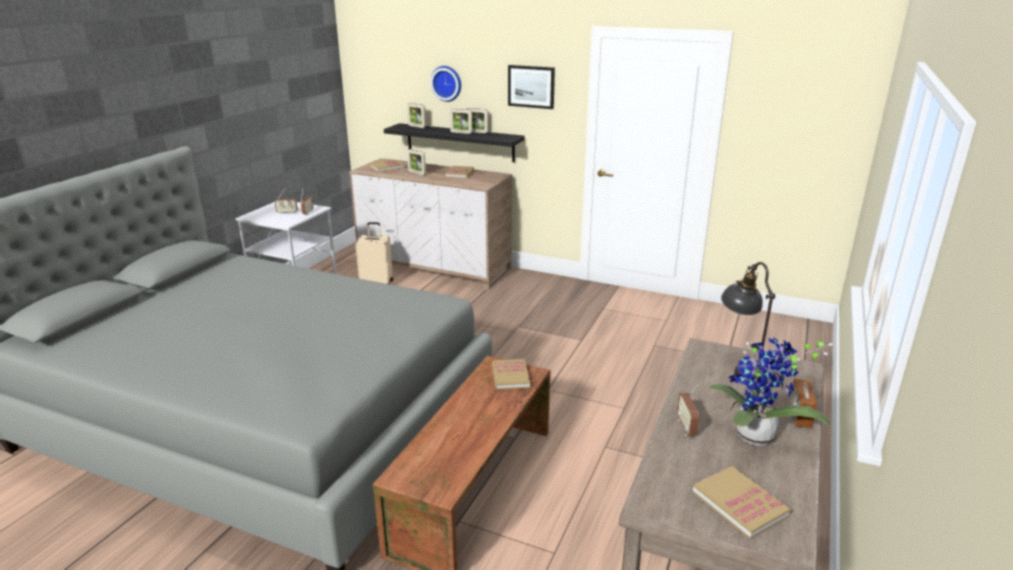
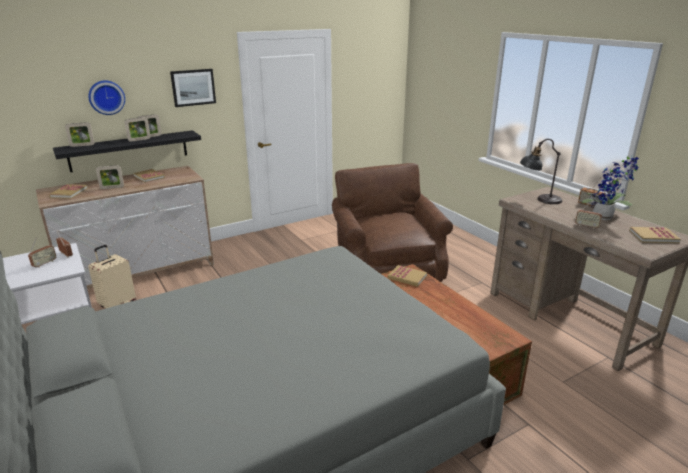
camera: 55 degrees left, 0 degrees up
(618, 385) = (387, 270): none -> brown armchair

